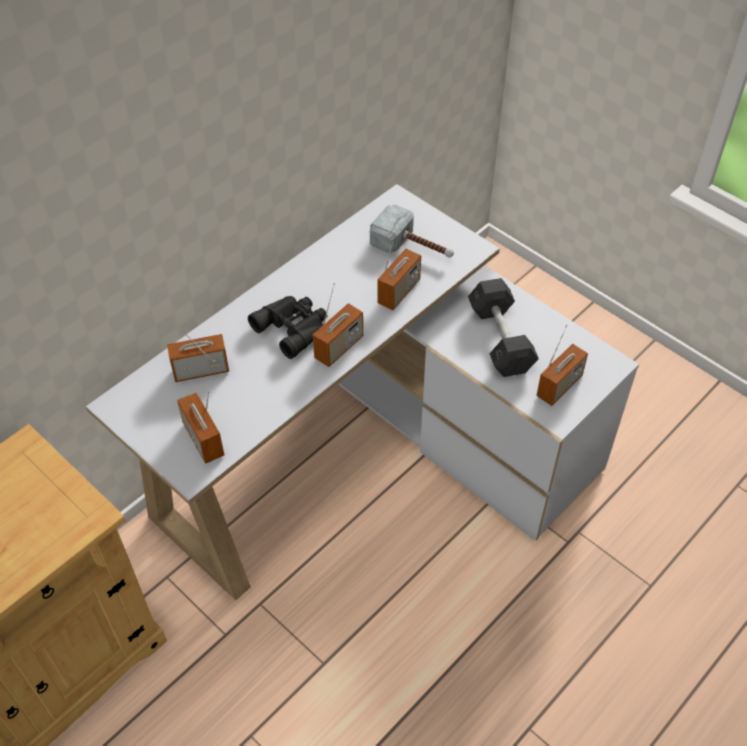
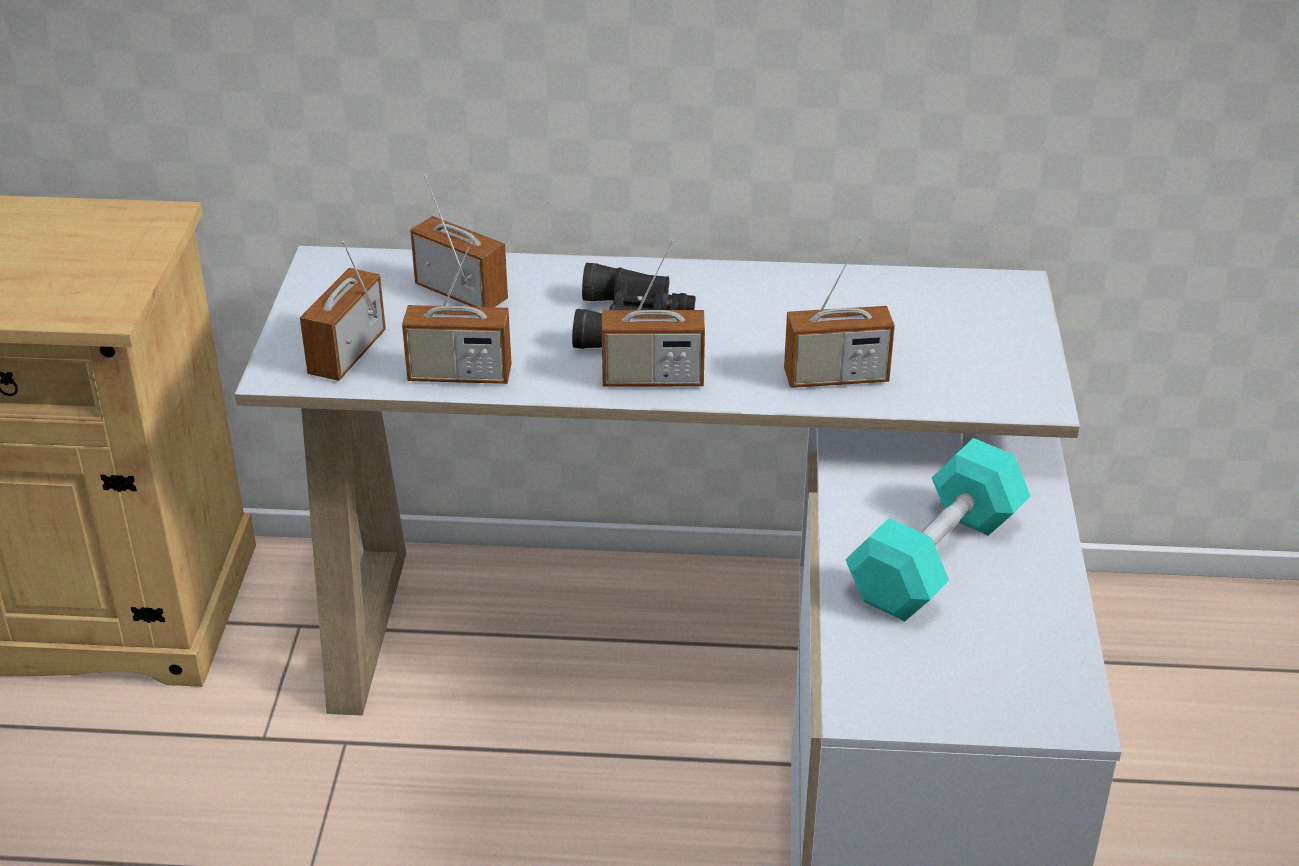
camera: 50 degrees right, 15 degrees down
(414, 247) = (945, 347): hammer -> none
(500, 339) = (936, 558): grey dumbbell -> turquoise dumbbell
(559, 386) = (930, 675): radio -> radio (460, 375)

